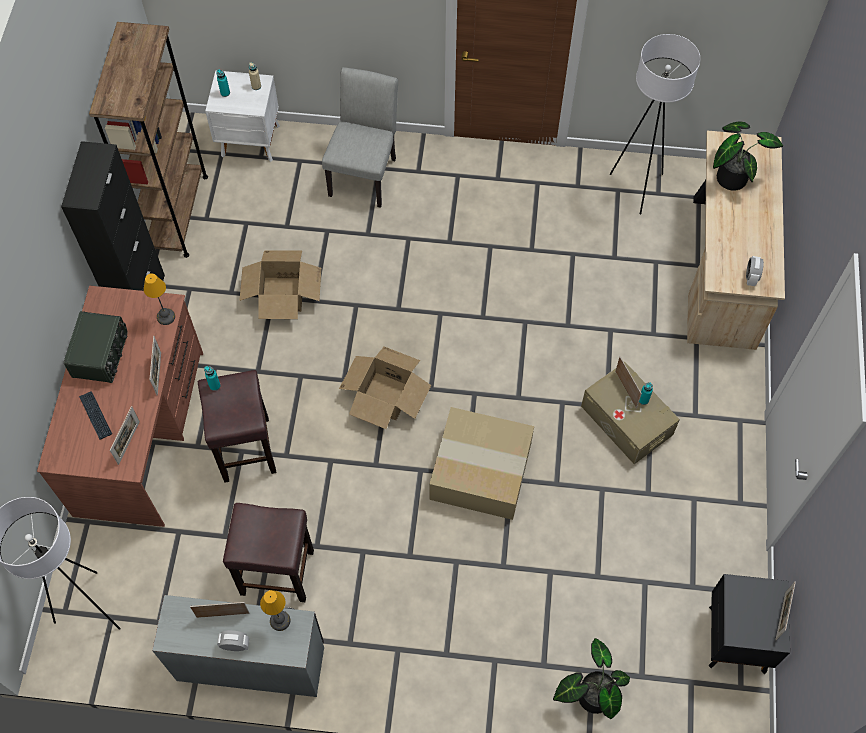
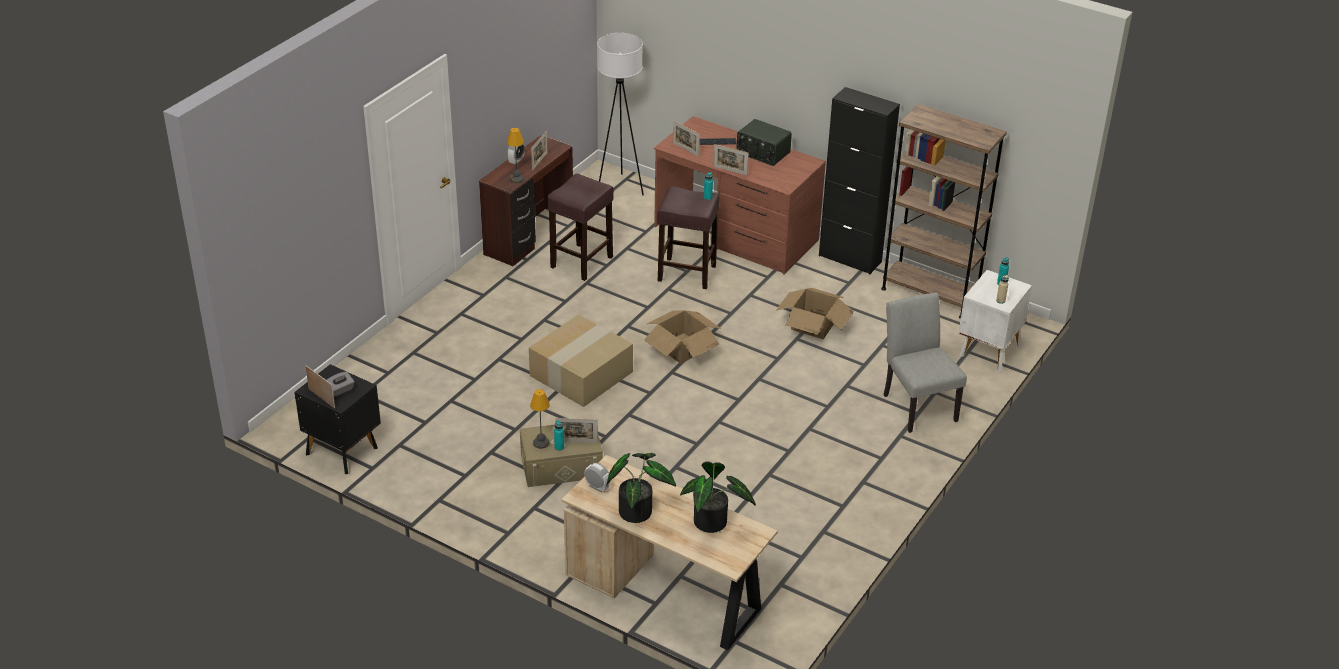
camera: 115 degrees right, 25 degrees down
(165, 317) = (775, 183): table lamp -> table lamp (541, 442)
(251, 661) = (530, 236): grey desk -> brown desk
(365, 172) = (917, 404): grey chair -> grey chair turned 150 degrees counterclockwise
(590, 694) = (374, 366): potted plant -> potted plant (638, 510)
(637, 188) = (796, 572): white floor lamp -> none
(755, 604) = (340, 390): none -> grey tissue box

